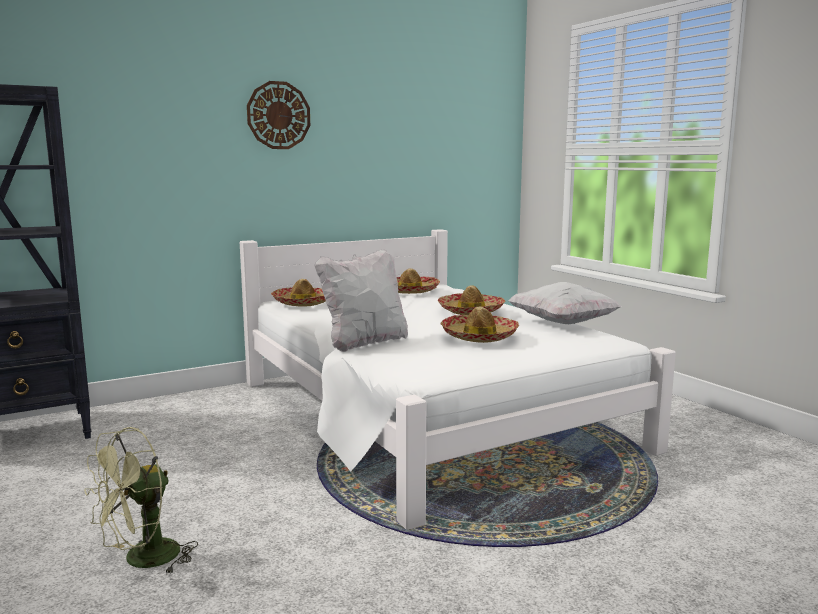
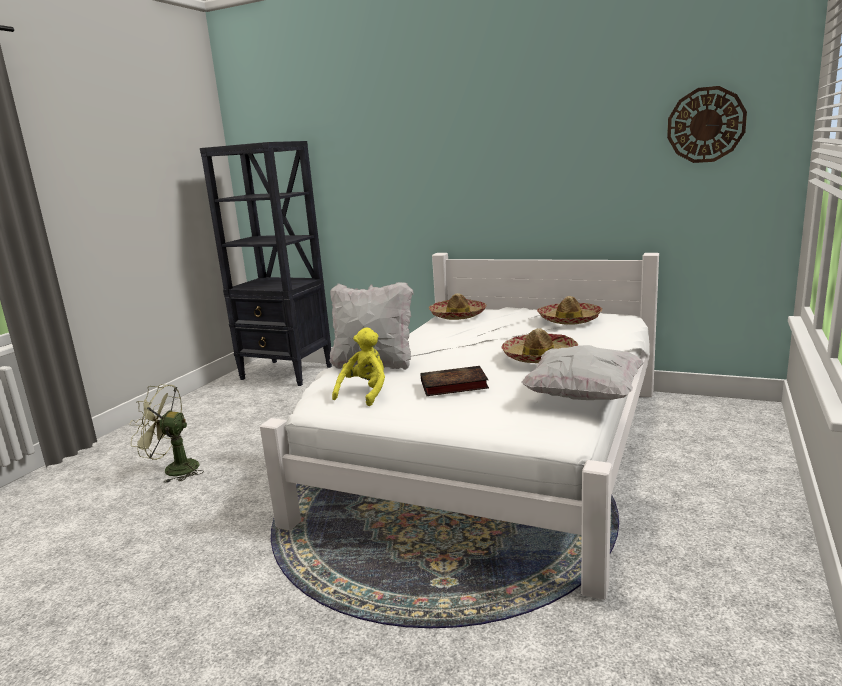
camera: 55 degrees right, 5 degrees up
(278, 115) = (471, 137): wall clock -> wall clock (706, 125)
(431, 357) = (365, 393): none -> yellow plush toy
(479, 336) = (452, 385): hat -> book

